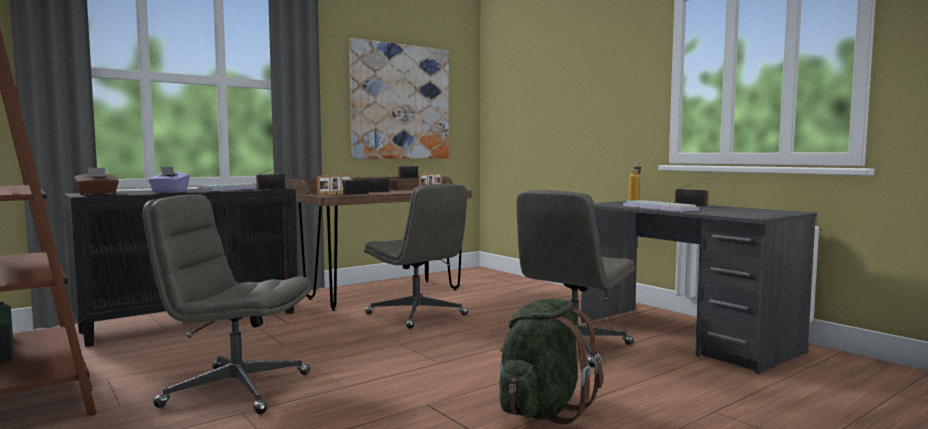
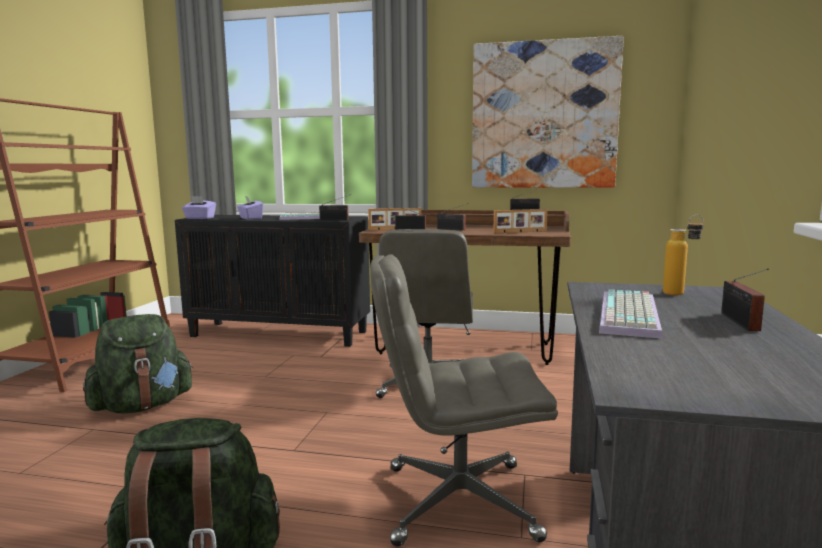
camera: 50 degrees right, 5 degrees up
(97, 195) = (199, 218): brown tissue box -> purple tissue box
(235, 389) = (142, 406): grey office chair -> green backpack

